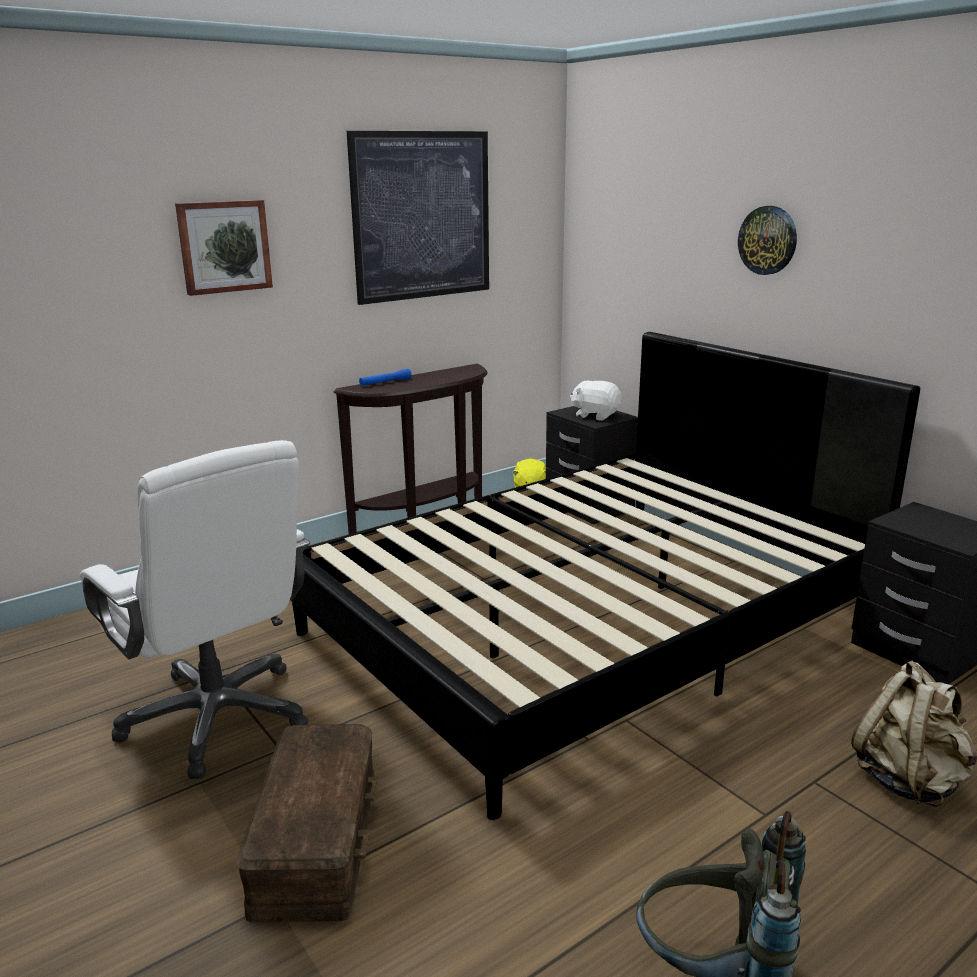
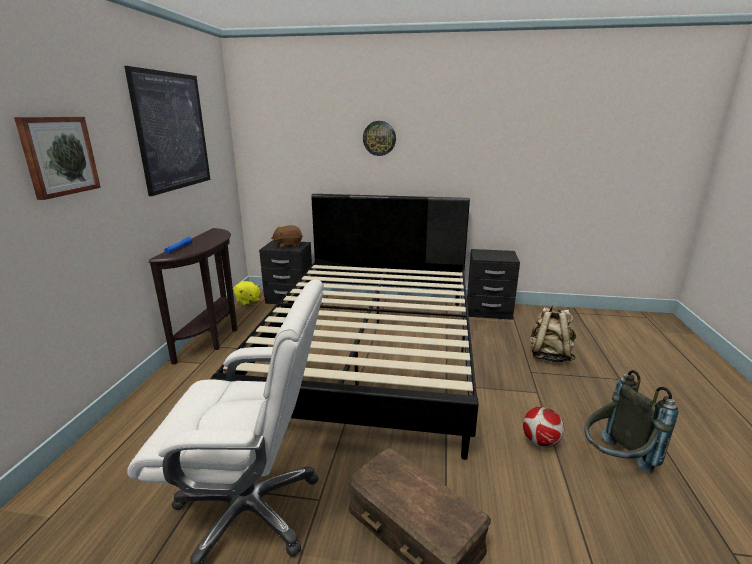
camera: 45 degrees left, 0 degrees up
(595, 415) = (288, 245): white plush toy -> brown plush toy
(636, 874) = (540, 442): none -> football

